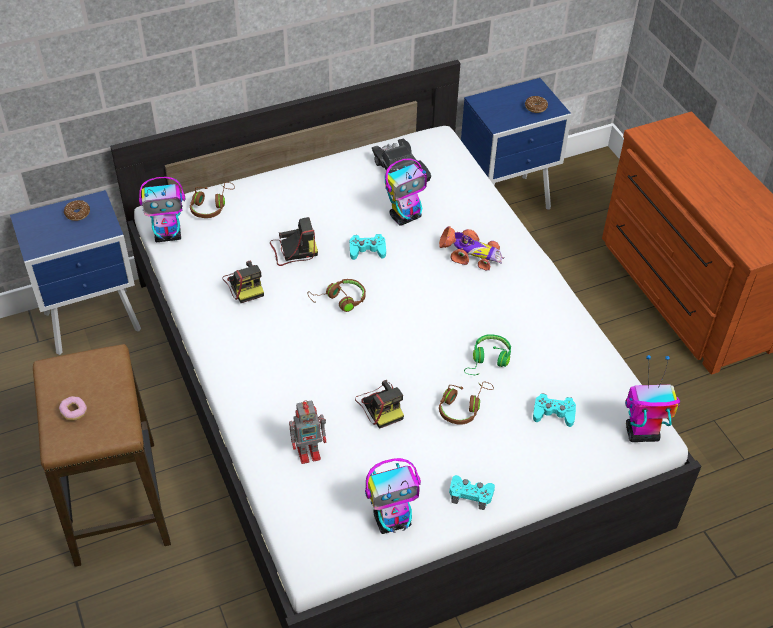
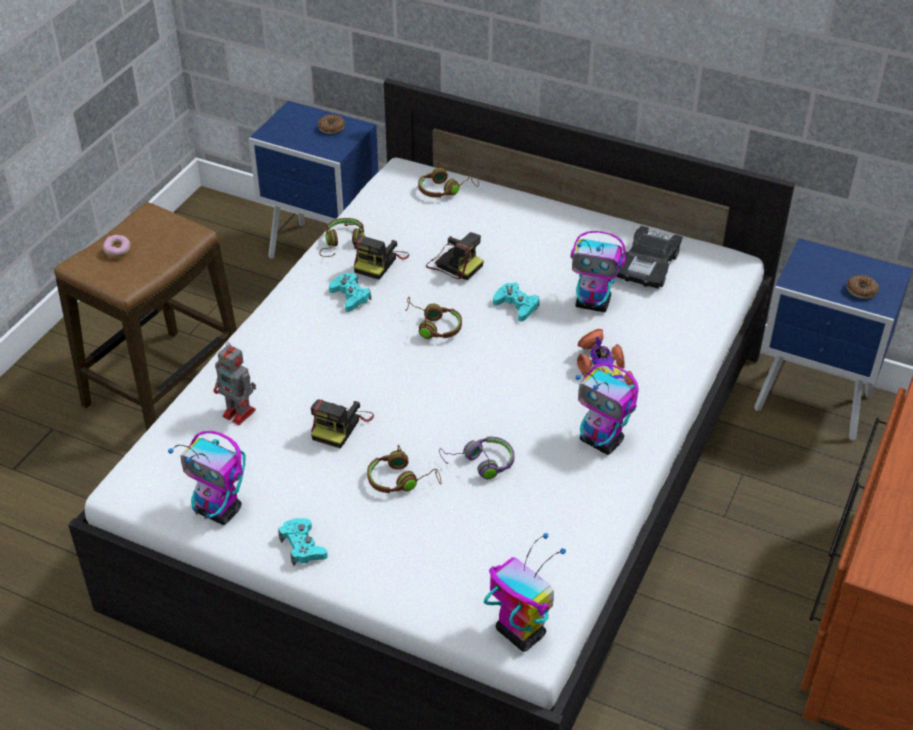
camera: 50 degrees right, 5 degrees down
(168, 235) = (382, 190): toy robot -> toy robot (602, 441)
(198, 290) = (342, 243): none -> brown headphones
(488, 360) = (480, 463): green headphones -> purple headphones
(553, 413) = (467, 549): turquoise game controller -> turquoise game controller (350, 296)

